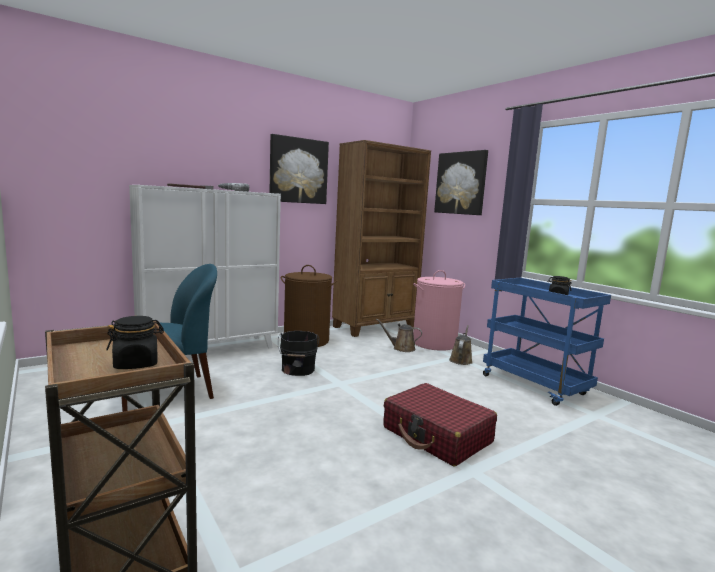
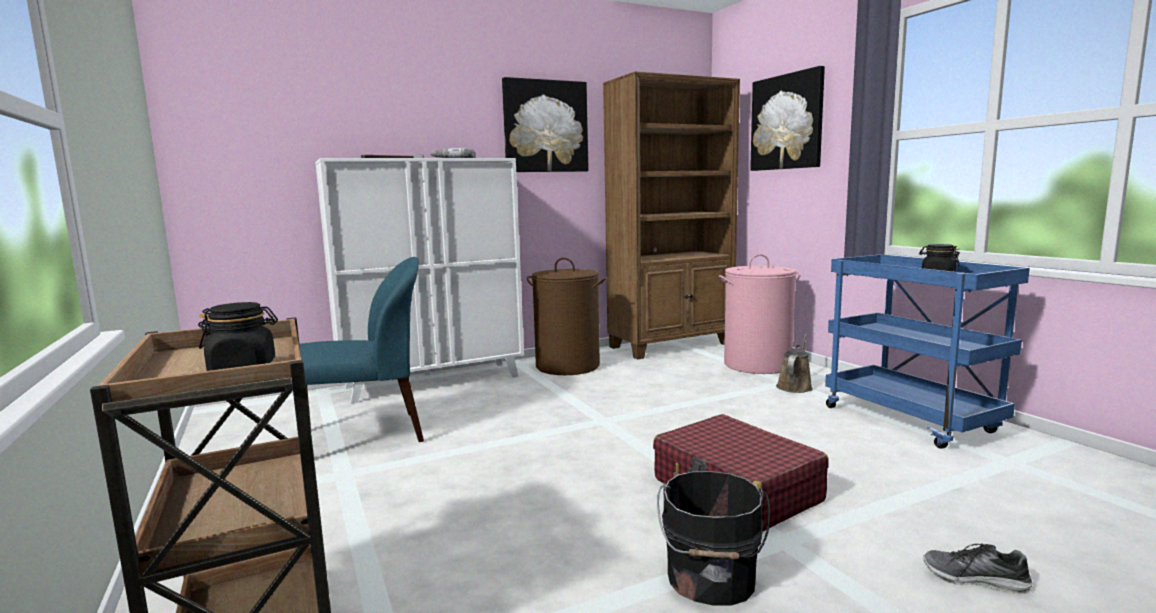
camera: 10 degrees right, 0 degrees up
(297, 370) = (547, 404): black bucket -> black bucket (710, 580)
(401, 348) = (705, 373): brown watering can -> none
(587, 493) = (975, 579): none -> shoe

